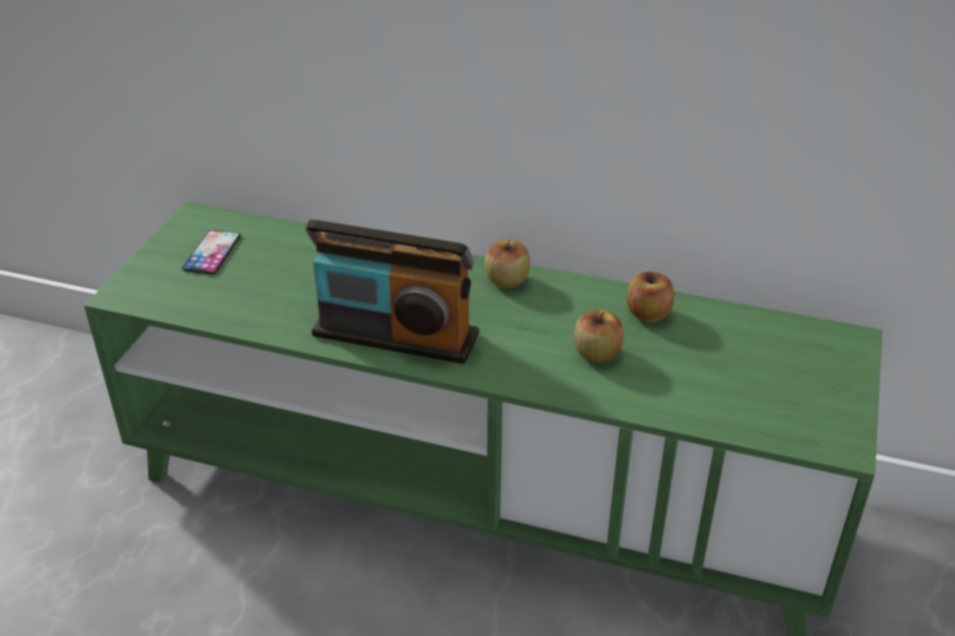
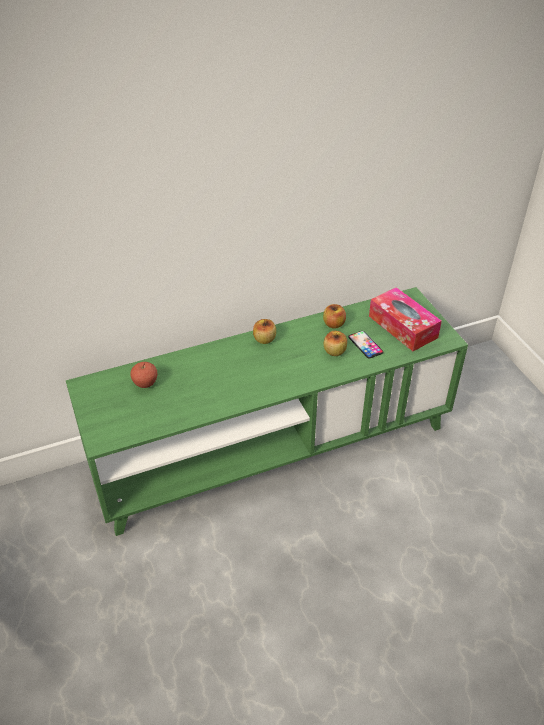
camera: 40 degrees left, 5 degrees up
(212, 253) = (117, 398): phone -> phone (365, 344)
(269, 254) = (145, 383): none -> apple
(395, 335) = (249, 388): radio -> none
(772, 379) = (403, 327): none -> tissue box

